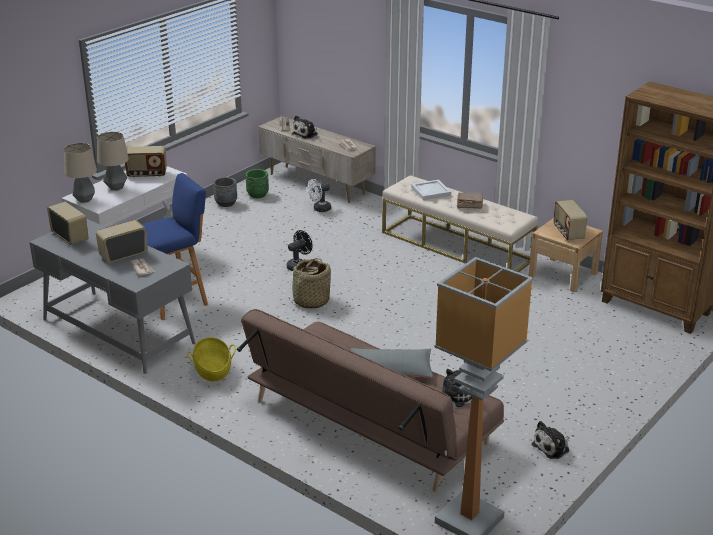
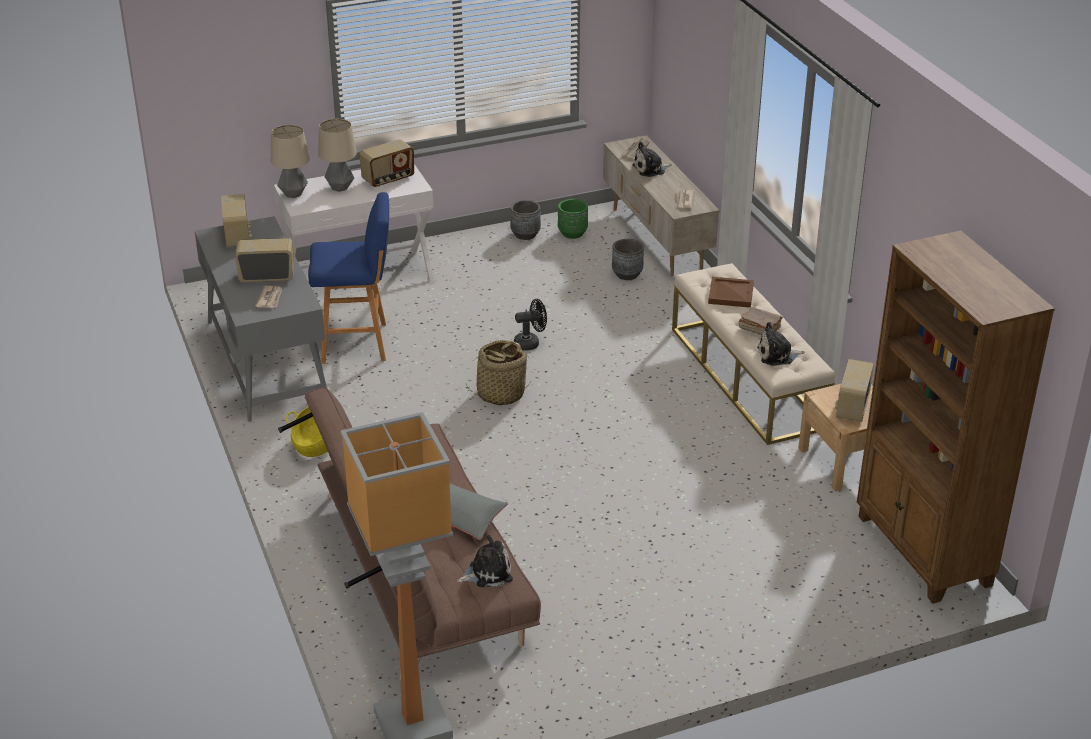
camera: 30 degrees right, 5 degrees up
(147, 174) = (388, 179): radio -> radio turned 60 degrees counterclockwise
(319, 209) = (627, 274): white fan -> grey planter
(430, 191) = (730, 294): white tray -> brown tray
(552, 447) = (594, 680): plush toy -> plush toy (777, 355)

